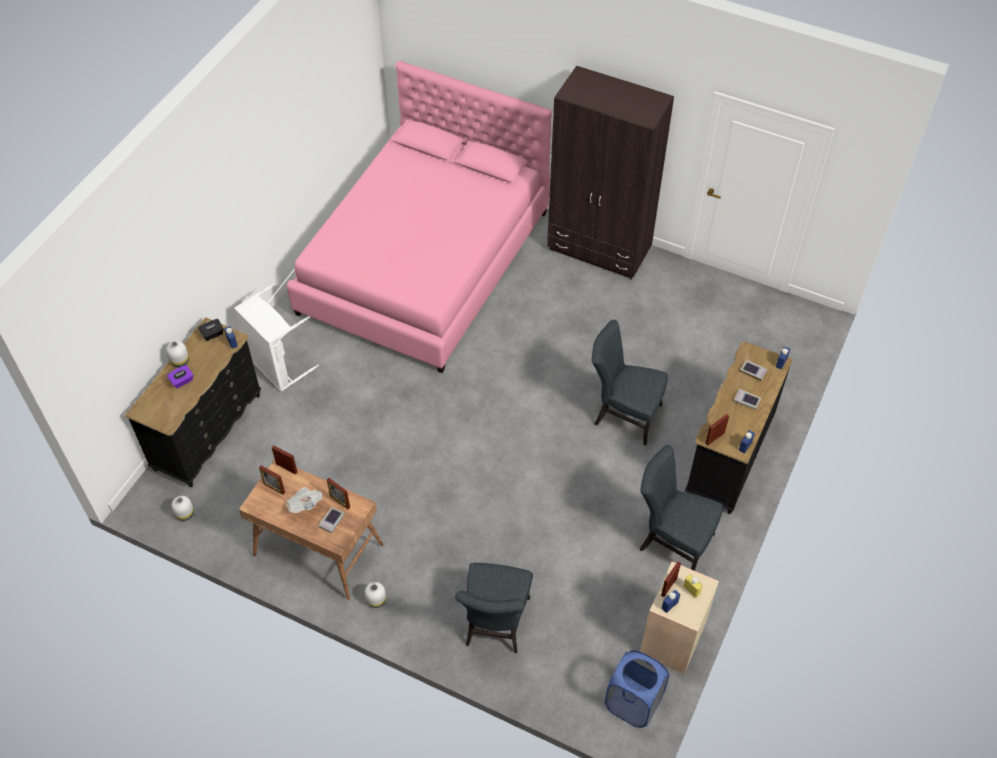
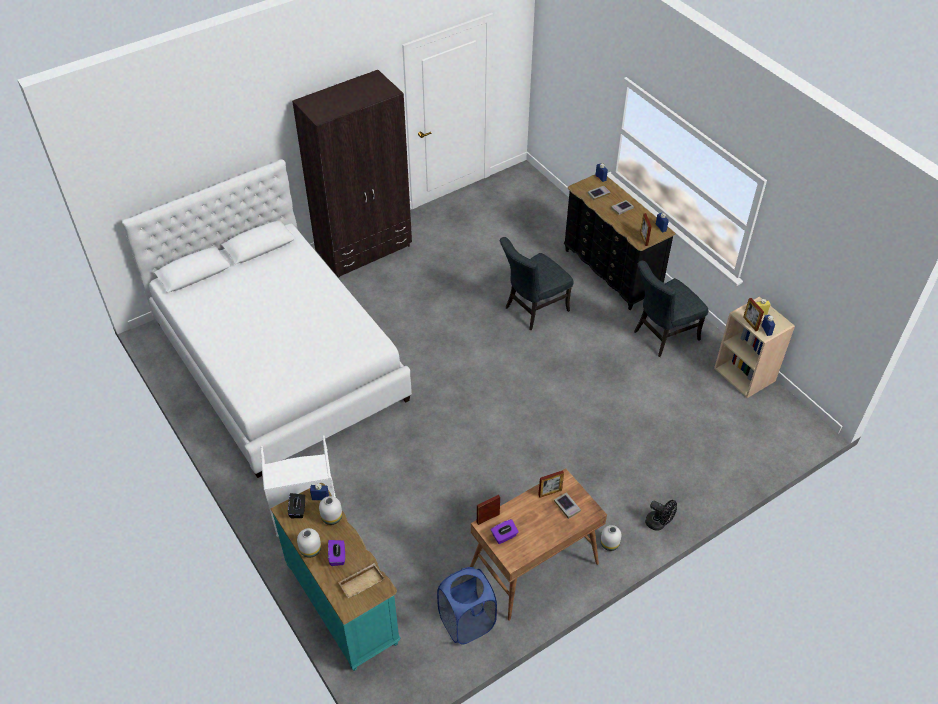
camera: 60 degrees left, 5 degrees down
(167, 408) = (361, 582): none -> beige tray
(185, 514) = (425, 662): white vase -> white vase (332, 518)
(208, 432) = (342, 604): black dresser -> turquoise dresser
(274, 488) = (504, 536): picture frame -> purple tissue box
(305, 504) = (537, 519): newspaper -> none
(424, 632) = (659, 523): none -> black fan
(425, 262) = (279, 360): pink bed -> white bed
(495, 625) = (677, 473): grey chair -> none
(633, 703) = (785, 420): blue laundry basket -> blue laundry basket (466, 622)

